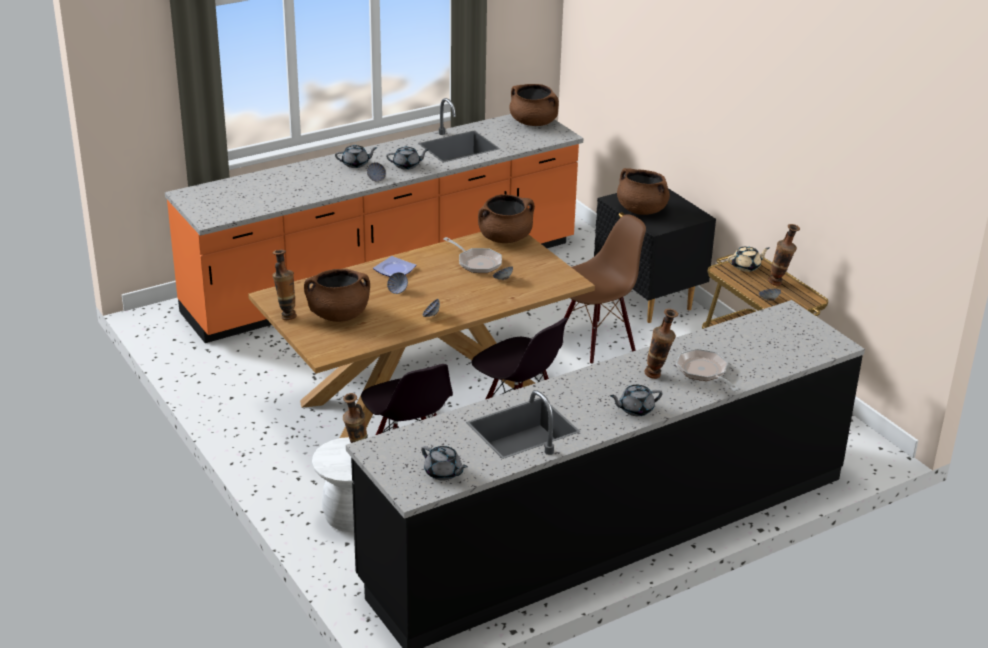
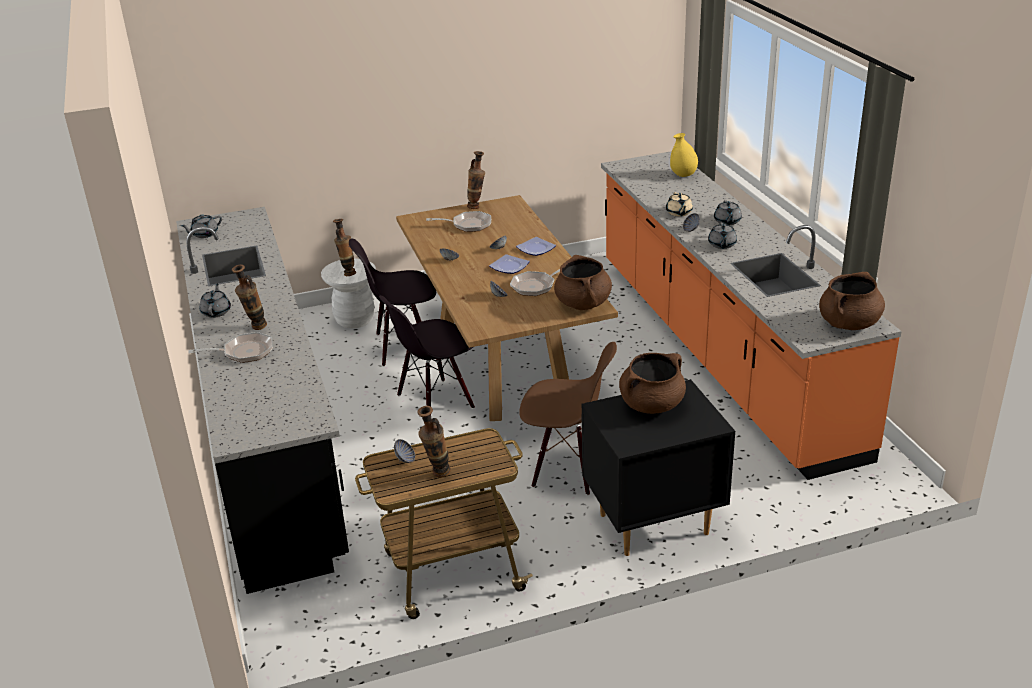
camera: 105 degrees right, 0 degrees up
(240, 186) = (683, 175): none -> yellow vase
(338, 315) = (468, 225): brown cooking pot -> frying pan
(439, 280) = (508, 267): none -> plate
(595, 342) = (567, 468): brown chair -> brown chair turned 60 degrees counterclockwise
(746, 266) = (485, 457): beige teapot -> beige teapot (679, 213)

